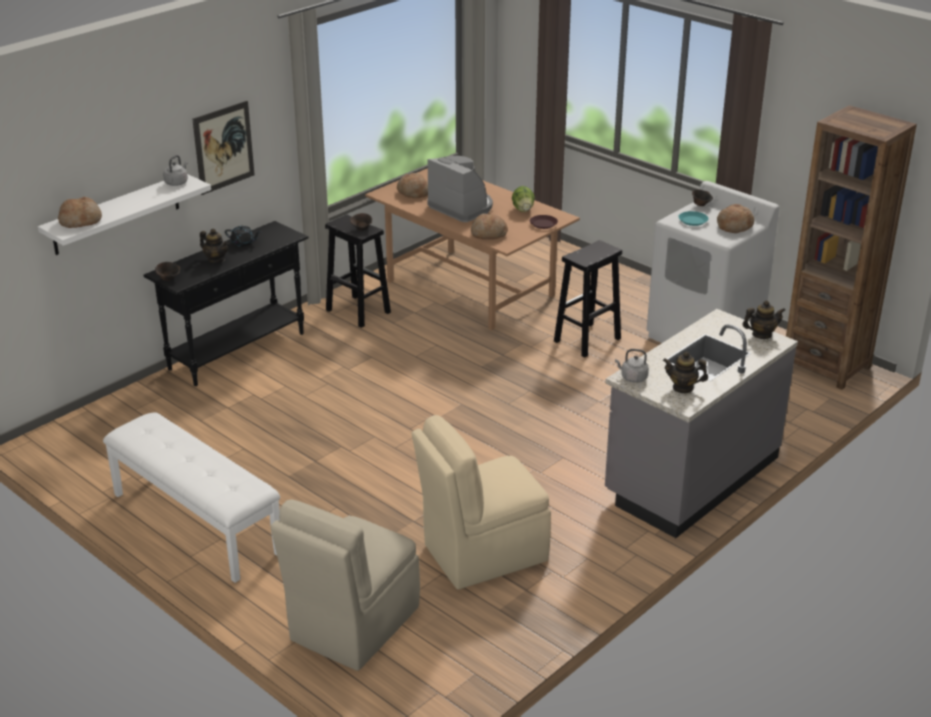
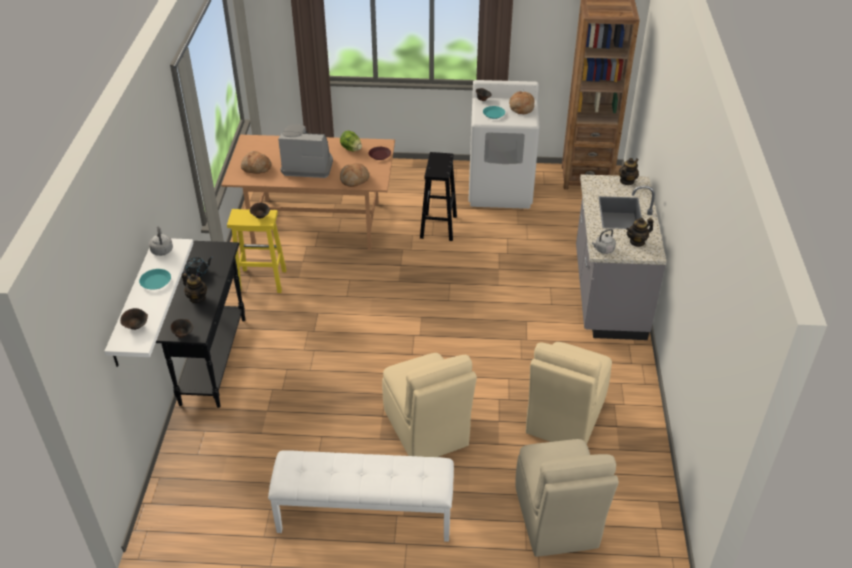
camera: 40 degrees left, 10 degrees up
(81, 221) = (136, 326): bread -> brown bowl
(139, 200) = (155, 281): none -> turquoise plate
(216, 260) = (197, 298): teapot -> teapot turned 45 degrees clockwise
(223, 147) = (164, 200): picture -> none
(337, 491) = (426, 429): none -> beige chair
(357, 311) = (261, 281): black stool -> yellow stool

